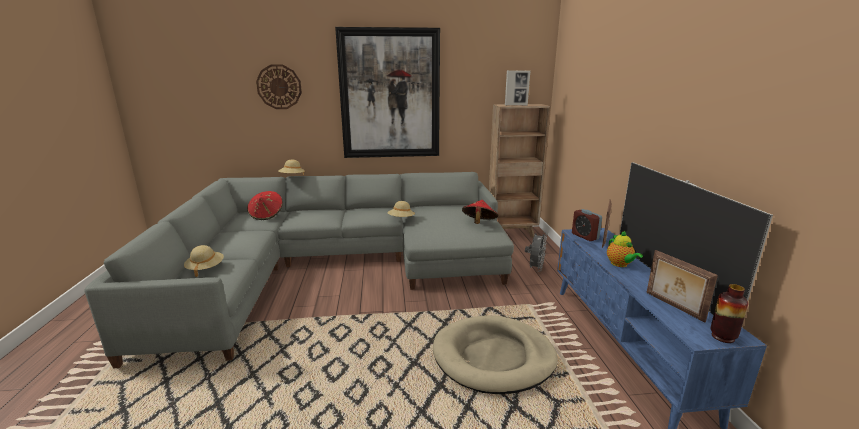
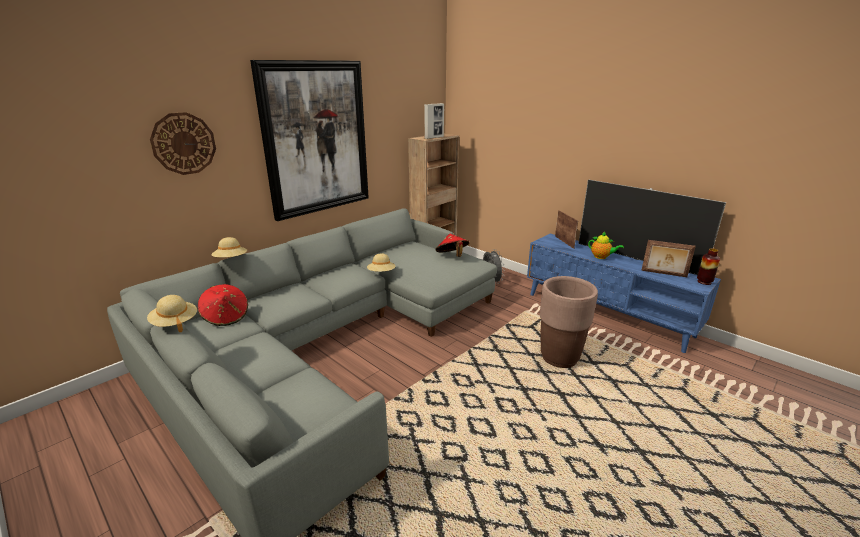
camera: 40 degrees left, 5 degrees up
(205, 268) = (285, 399): beige hat -> beige hat (175, 323)
(493, 357) = (559, 358): beige dog bed -> brown planter
(585, 236) = (552, 243): alarm clock -> none

